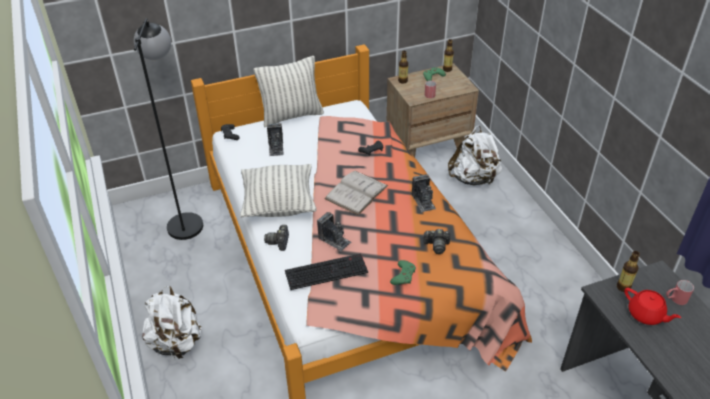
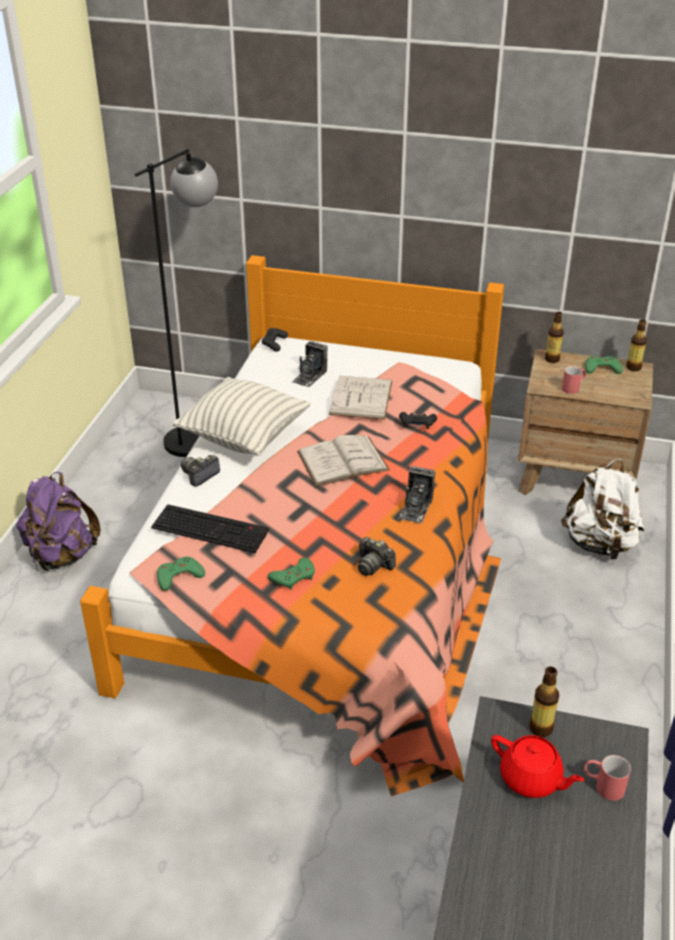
camera: 35 degrees right, 5 degrees down
(176, 343) = (62, 555): white backpack -> purple backpack
(291, 116) = (367, 349): pillow -> none
(323, 148) = (361, 397): none -> white book
(334, 240) = (257, 500): camera -> none
(339, 310) = (179, 576): none -> green game controller
(646, 315) = (531, 779): red teapot -> red teapot turned 45 degrees counterclockwise

